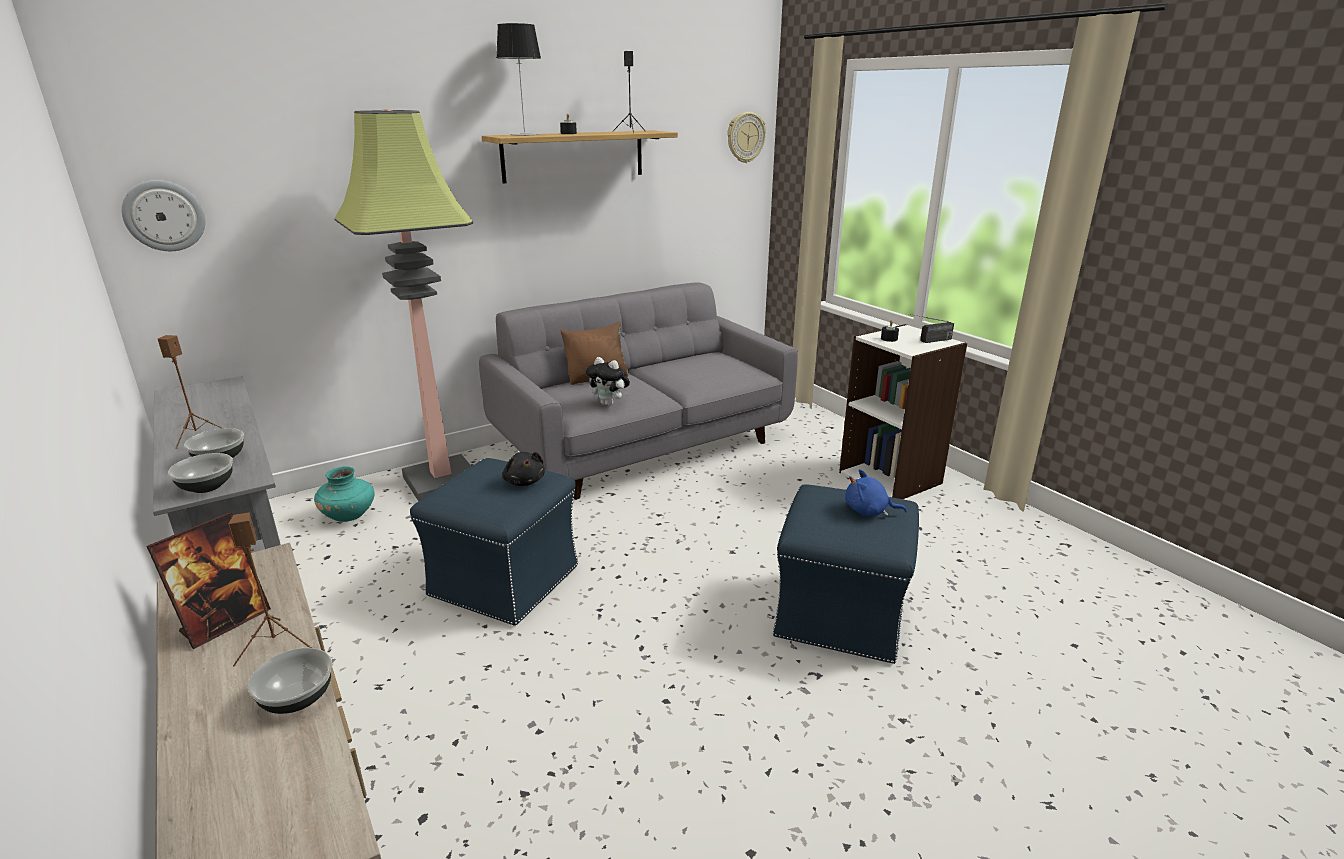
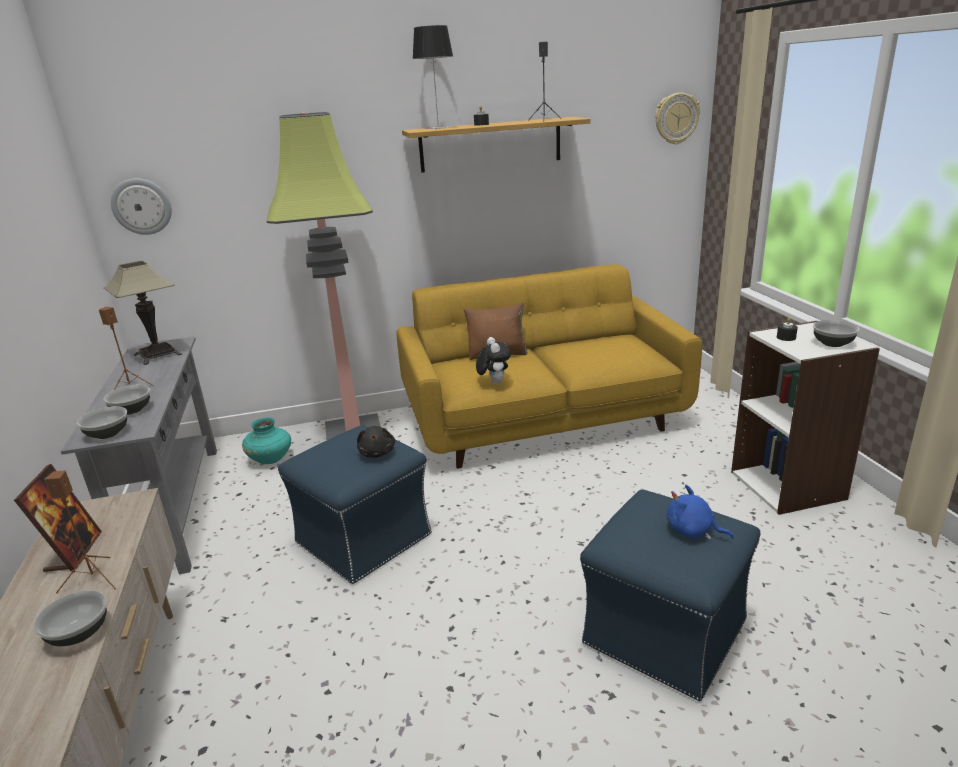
camera: 20 degrees right, 0 degrees up
(206, 398) = (158, 355): none -> table lamp
(225, 622) = (73, 552): picture frame -> picture frame turned 60 degrees counterclockwise
(609, 404) = (493, 382): plush toy -> plush toy turned 150 degrees counterclockwise
(643, 444) = (543, 419): grey sofa -> yellow sofa
(929, 341) = (833, 343): radio -> bowl

